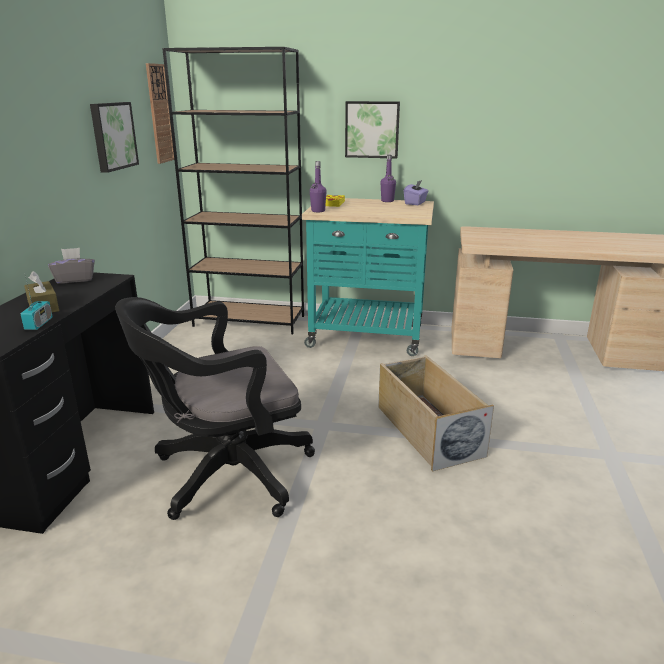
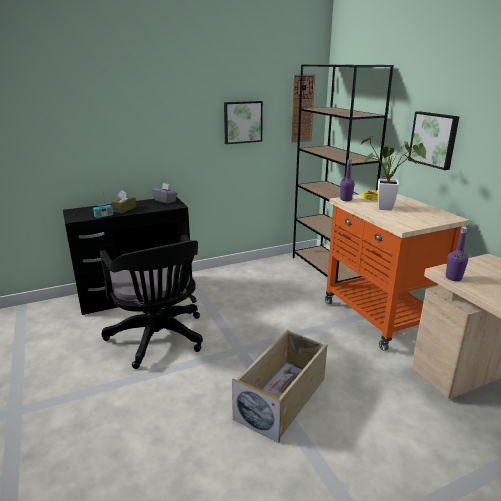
camera: 55 degrees right, 0 degrees up
(225, 475) = (159, 339): black office chair -> black office chair turned 150 degrees counterclockwise
(367, 337) = (379, 318): turquoise cart -> orange cart
(369, 208) = (389, 208): none -> potted plant
(387, 201) = (426, 207): purple bottle -> purple bottle (453, 278)
(415, 203) = (443, 216): purple tissue box -> none

